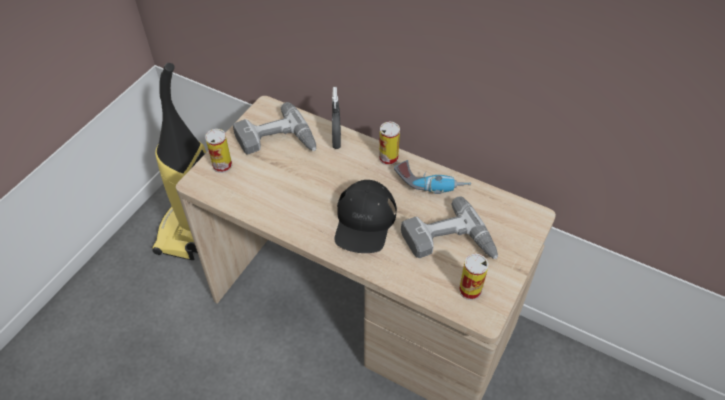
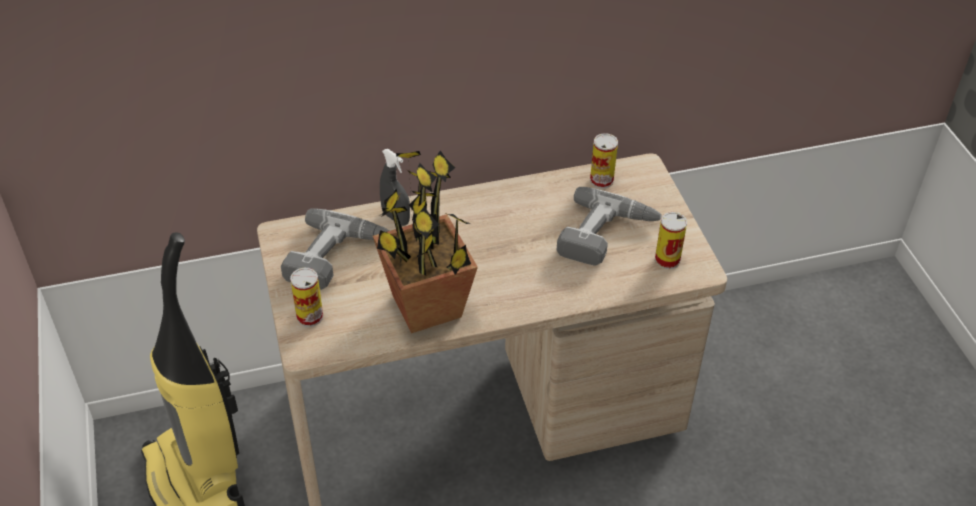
camera: 45 degrees left, 5 degrees down
(286, 207) = (427, 307): none -> potted plant
(364, 221) = (514, 269): black cap -> none
(388, 158) = (465, 201): can -> can (601, 180)
(431, 183) = (530, 197): power drill -> none

